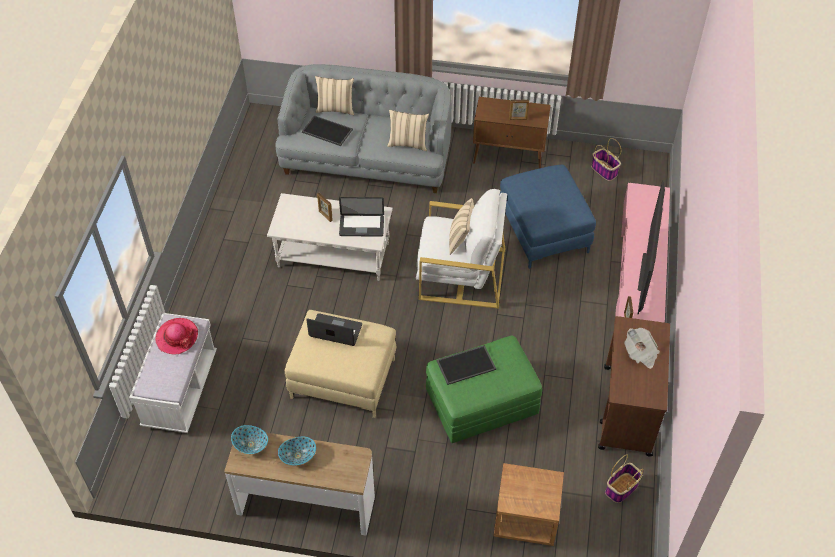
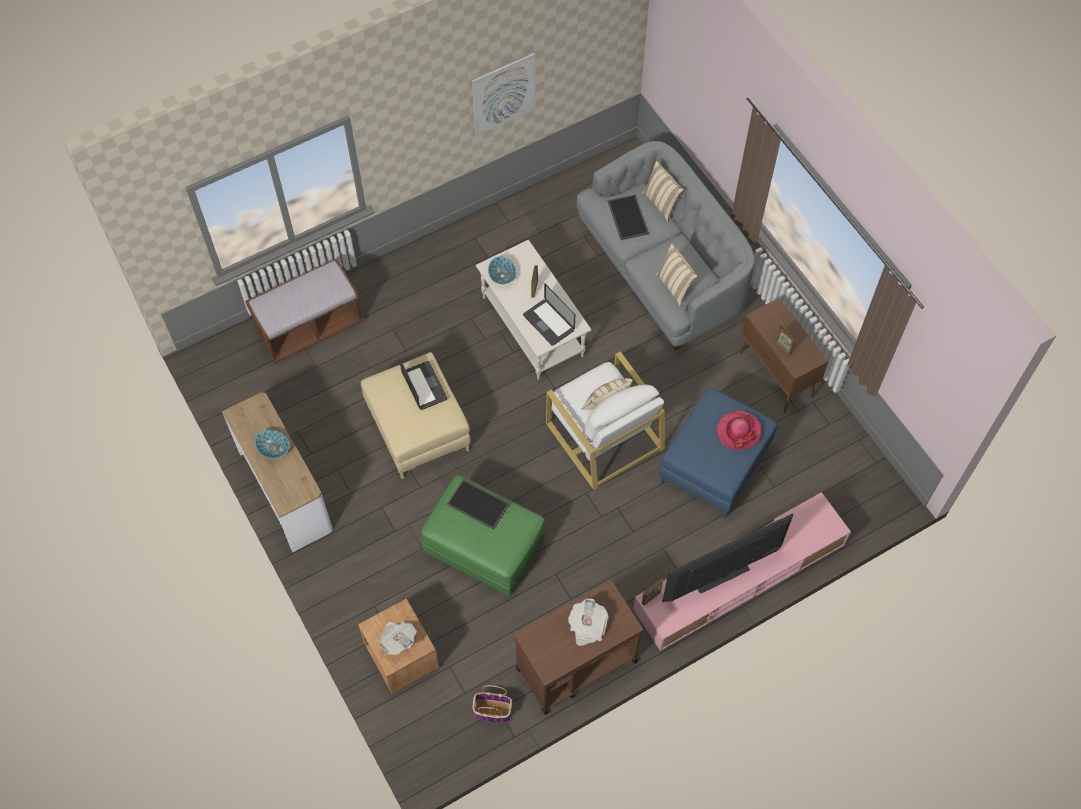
camera: 50 degrees right, 10 degrees up
(177, 337) = (320, 286): hat -> hat (738, 431)
(180, 390) = (310, 328): white bench -> brown bench
(188, 89) = (504, 93): none -> picture
(251, 445) = (257, 410): bowl -> bowl (502, 276)
(534, 492) = (397, 640): none -> newspaper
(604, 171) = (840, 464): basket -> none

